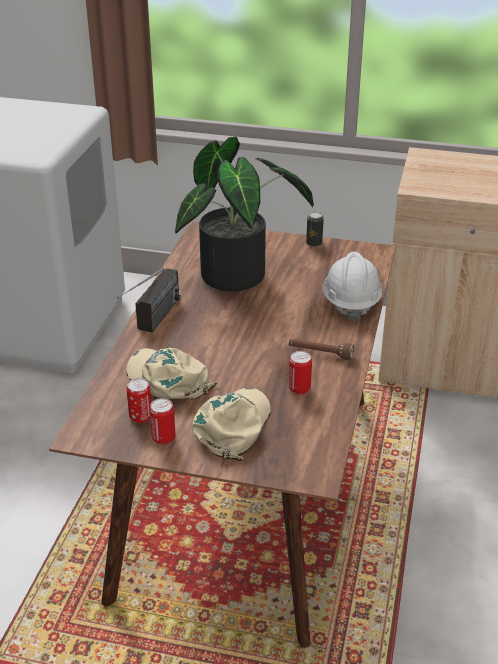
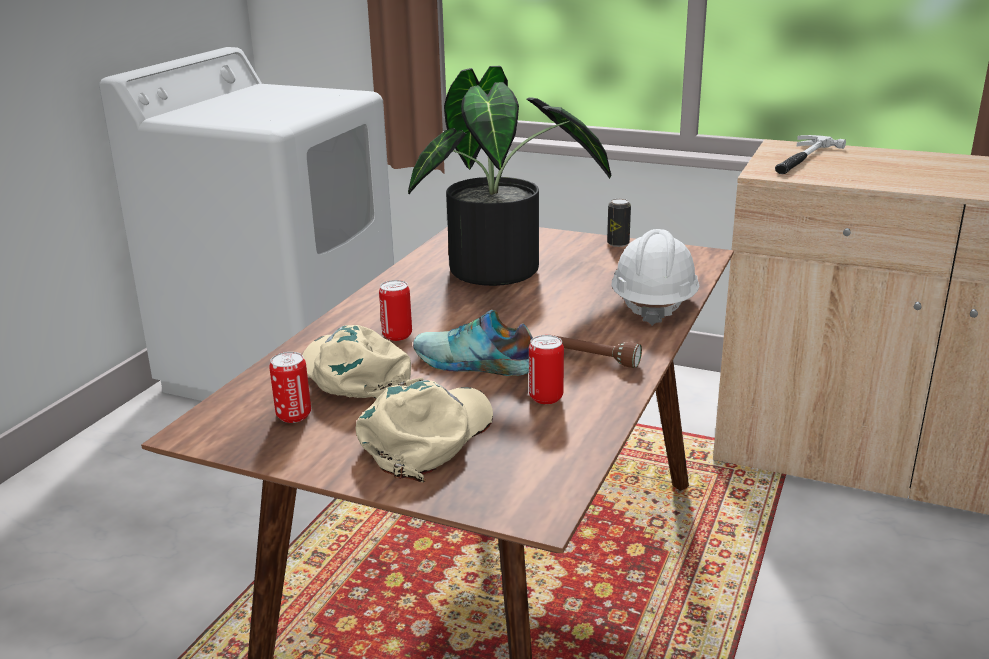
camera: 10 degrees right, 10 degrees down
(153, 323) = (363, 313): radio -> none
(163, 438) = (315, 443): can -> can (397, 335)
(245, 363) = (474, 363): none -> shoe
(439, 171) = (802, 159): none -> hammer

